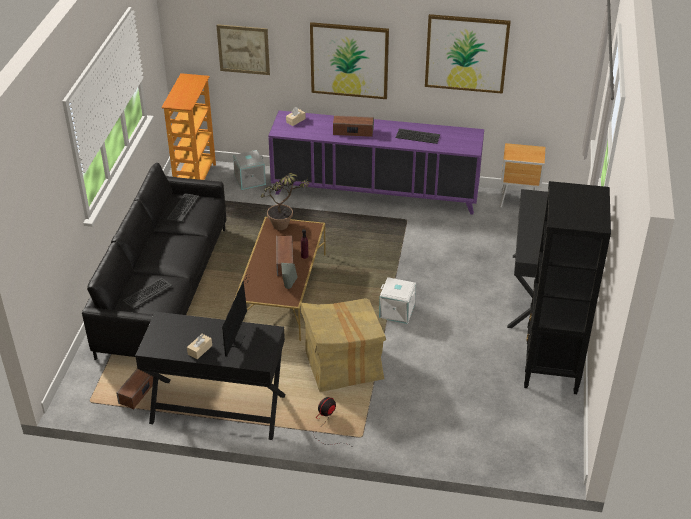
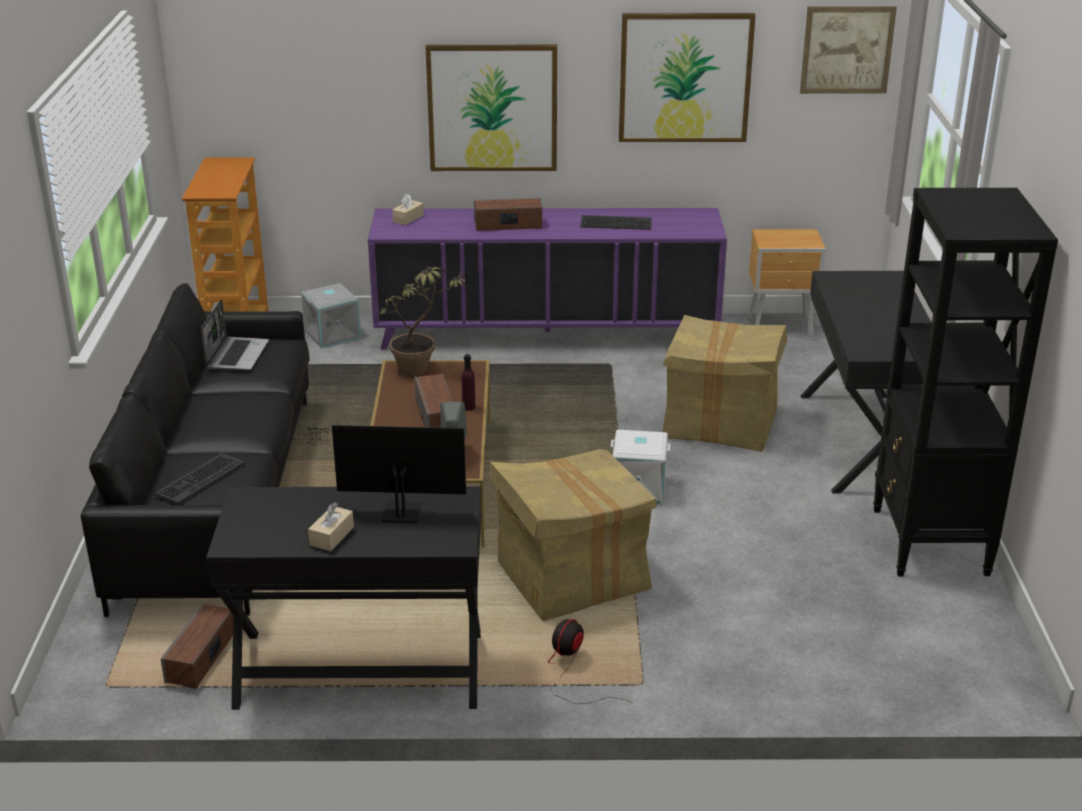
camera: 10 degrees left, 10 degrees down
(182, 208) = (237, 355): keyboard -> laptop
(235, 337) = (395, 511): monitor -> monitor turned 90 degrees counterclockwise
(243, 49) = (312, 104): picture -> picture (847, 50)
(458, 270) = (721, 423): none -> cardboard box

